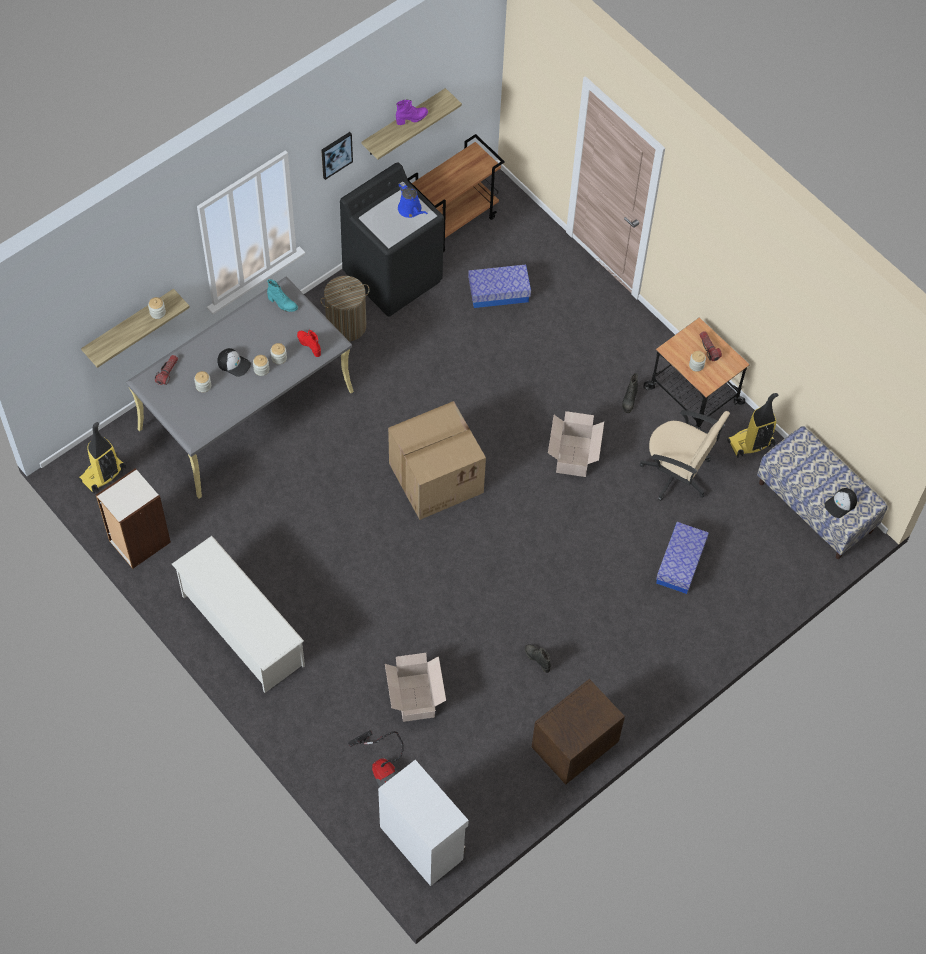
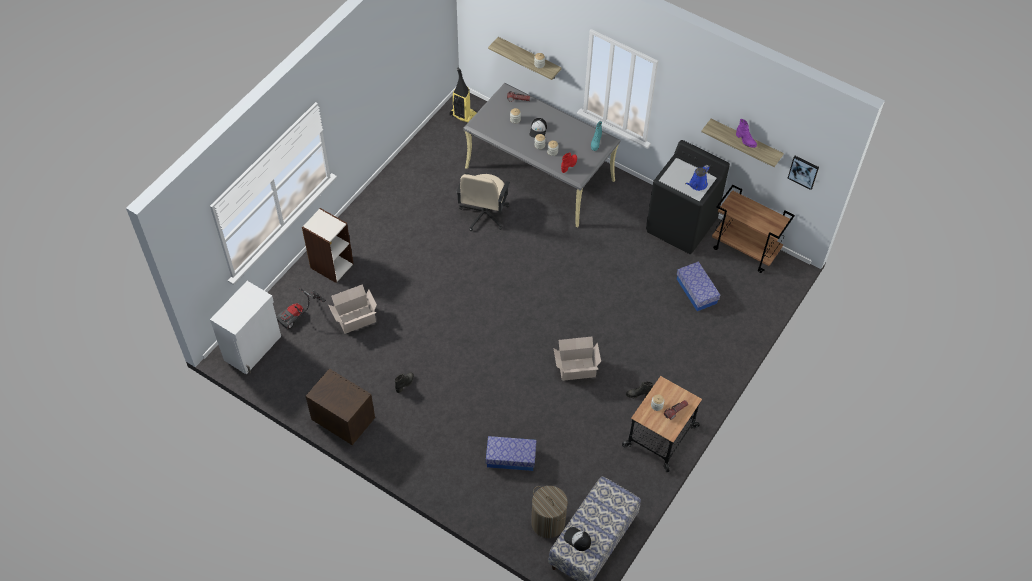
camera: 75 degrees right, 5 degrees down
(139, 542) = (423, 147): bookcase -> bookcase (331, 265)
(242, 630) = (378, 214): white shoe rack -> none
(336, 154) = (690, 106): picture -> picture (803, 172)
(346, 325) = (628, 210): laundry basket -> laundry basket (548, 522)
(436, 476) = (528, 290): cardboard box -> none
(677, 474) = (587, 440): beige office chair -> beige office chair (484, 214)
(750, 444) = (633, 485): vacuum cleaner -> none

